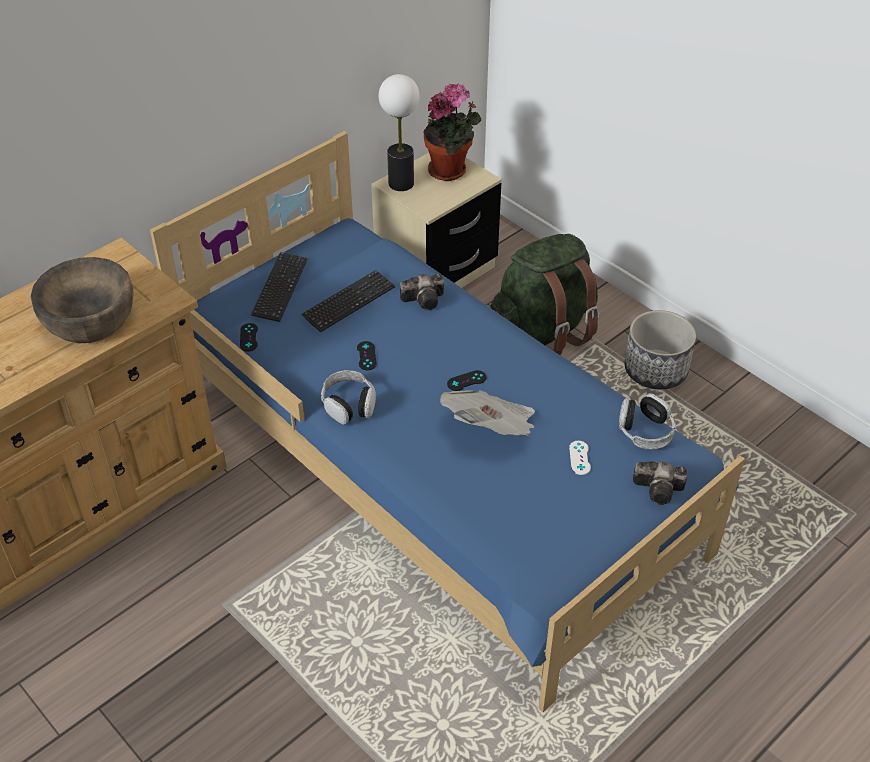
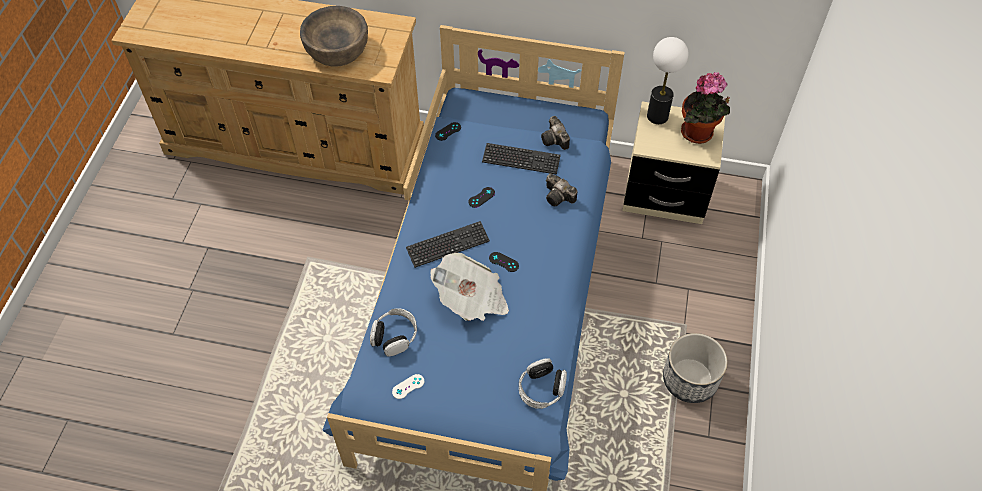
camera: 55 degrees right, 10 degrees up
(280, 288) = (503, 119): keyboard -> keyboard (448, 245)
(349, 404) = (433, 214): headphones -> headphones (394, 336)
(543, 331) = (665, 289): green backpack -> none
(579, 458) = (485, 362): white game controller -> white game controller (408, 386)
(660, 490) = (493, 425): camera -> camera (555, 140)

